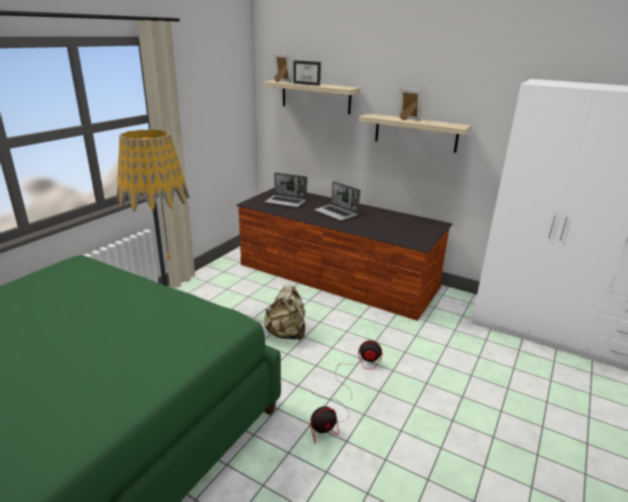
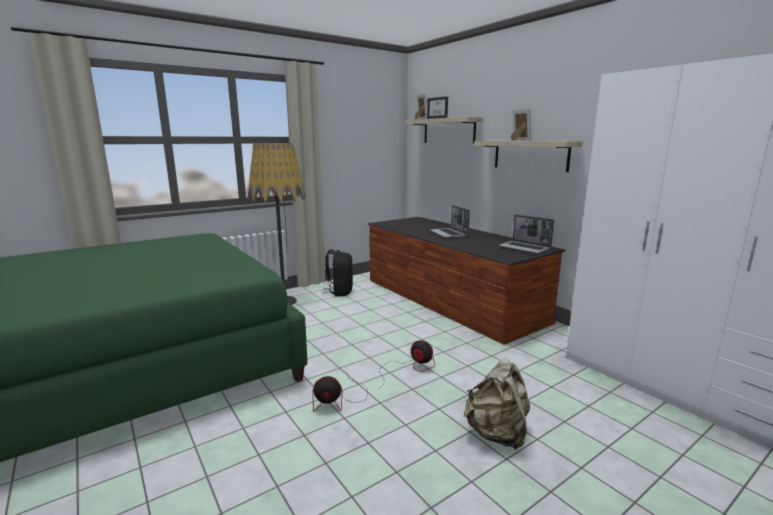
camera: 25 degrees right, 10 degrees down
(220, 286) = (339, 292): none -> black backpack
(286, 202) = (412, 225): laptop -> laptop (525, 248)
(286, 333) = (364, 331): beige backpack -> beige backpack (497, 434)

